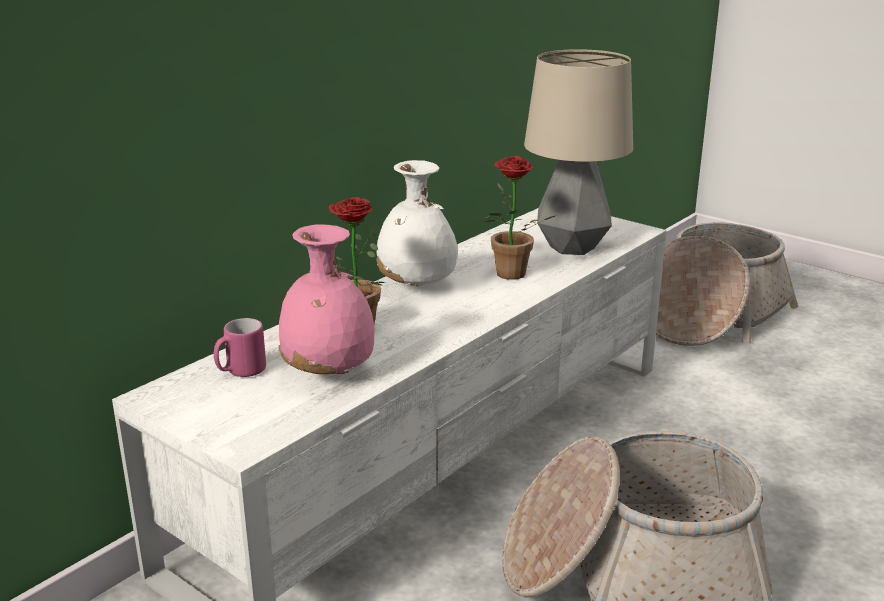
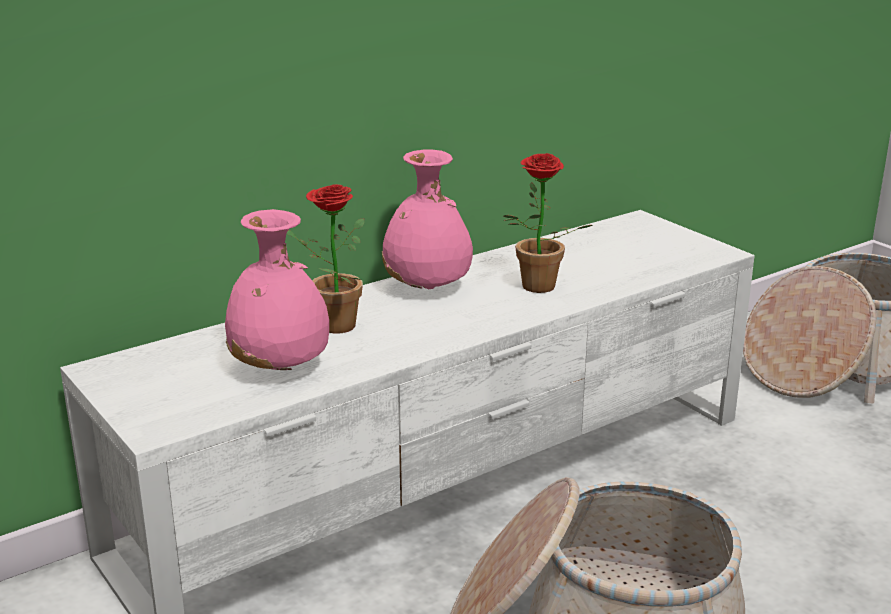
camera: 15 degrees right, 0 degrees up
(240, 372) = (194, 356): pink mug -> none
(417, 286) = (428, 289): white vase -> pink vase
(573, 247) = (628, 264): table lamp -> none

